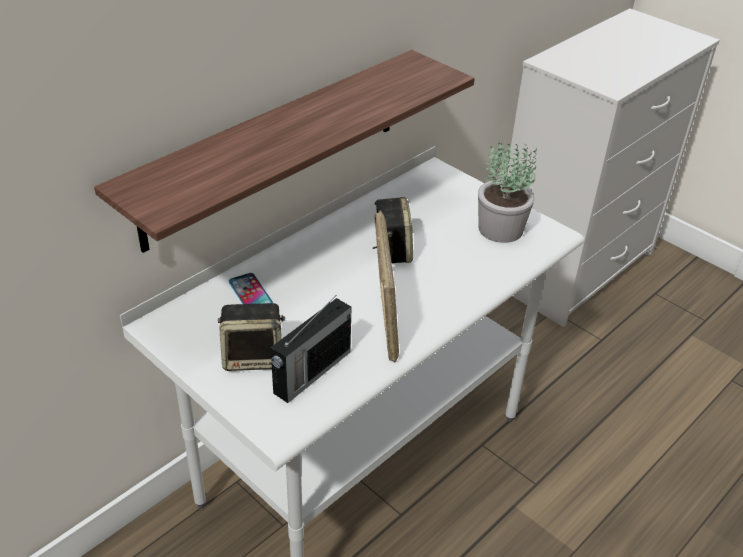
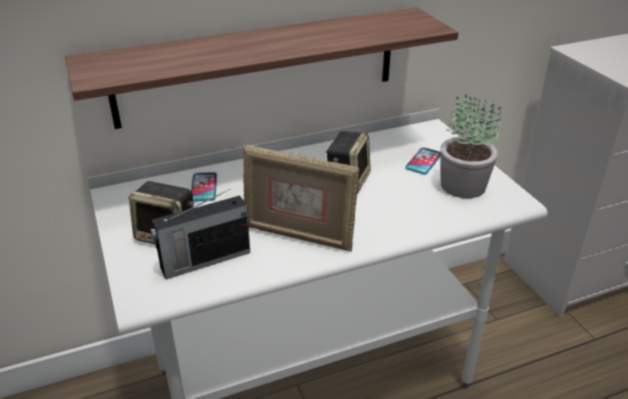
camera: 25 degrees right, 5 degrees down
(384, 321) = (298, 235): picture frame -> picture frame turned 90 degrees clockwise
(450, 210) = (423, 161): none -> phone

